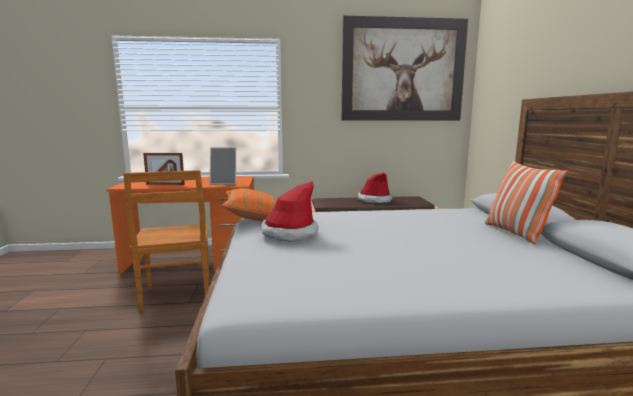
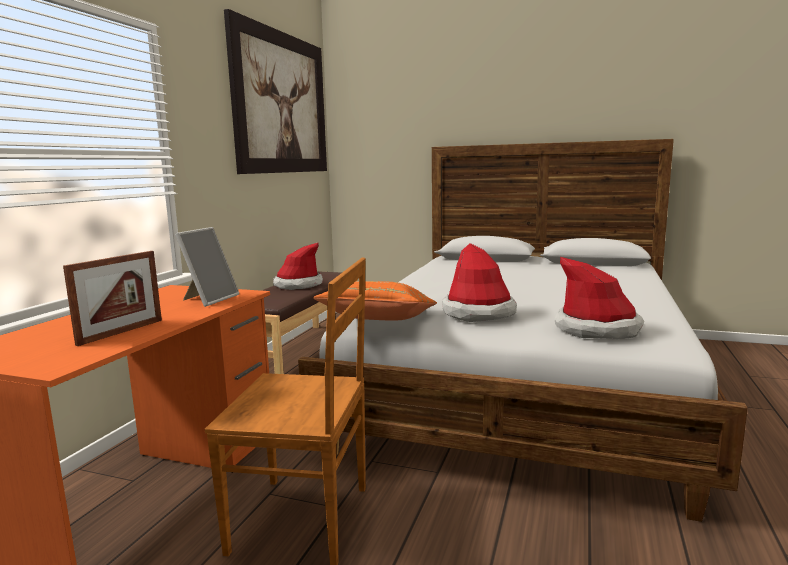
camera: 65 degrees left, 0 degrees up
(273, 270) = (597, 328): none -> hat
(515, 233) = (526, 264): pillow -> none

